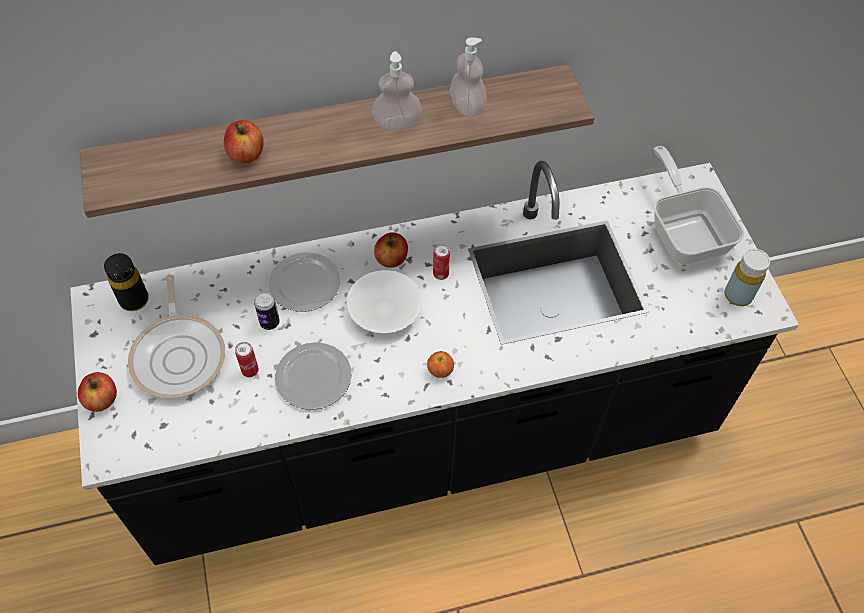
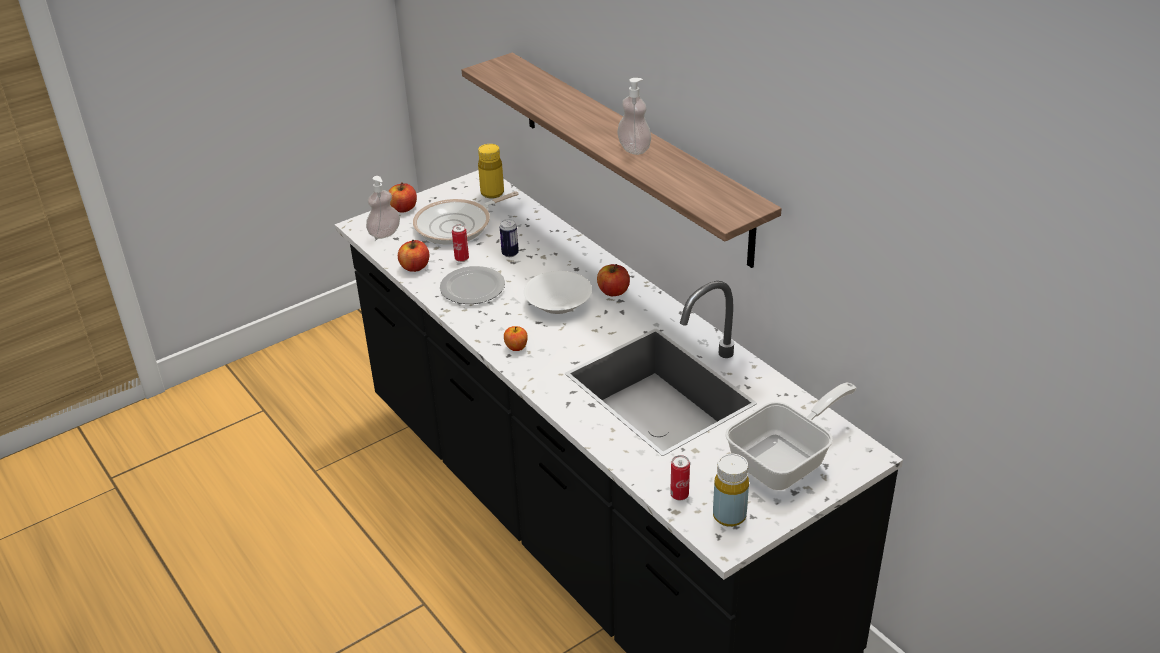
camera: 70 degrees right, 20 degrees down
(134, 300) = (492, 193): black bottle -> yellow bottle
(246, 154) = (553, 103): apple -> apple (415, 267)
(304, 283) = (558, 257): plate -> none
(441, 274) = (616, 321): can -> can (679, 495)
(467, 107) = (680, 173): soap dispenser -> soap dispenser (384, 233)

